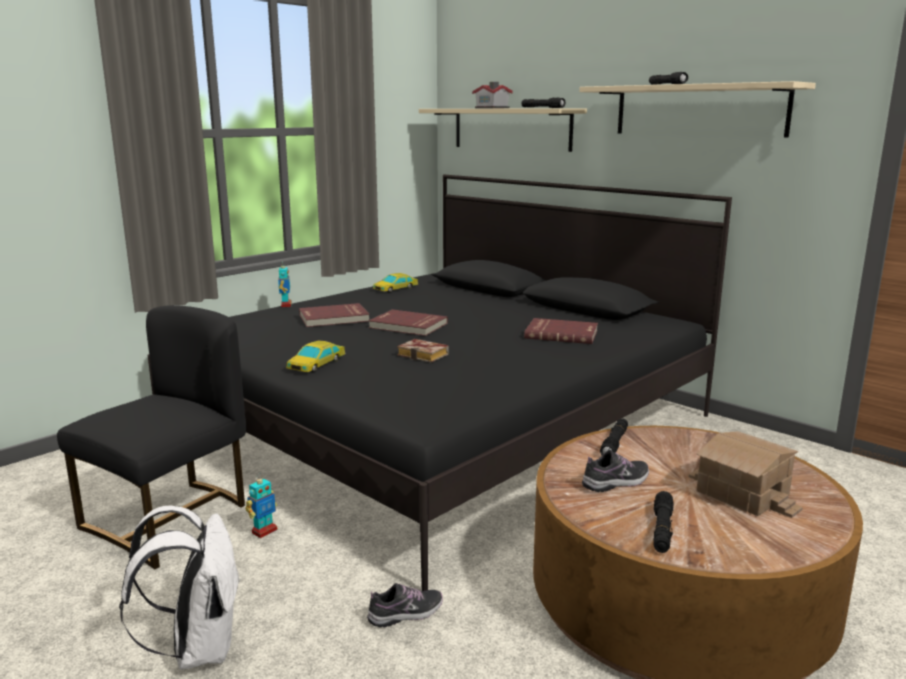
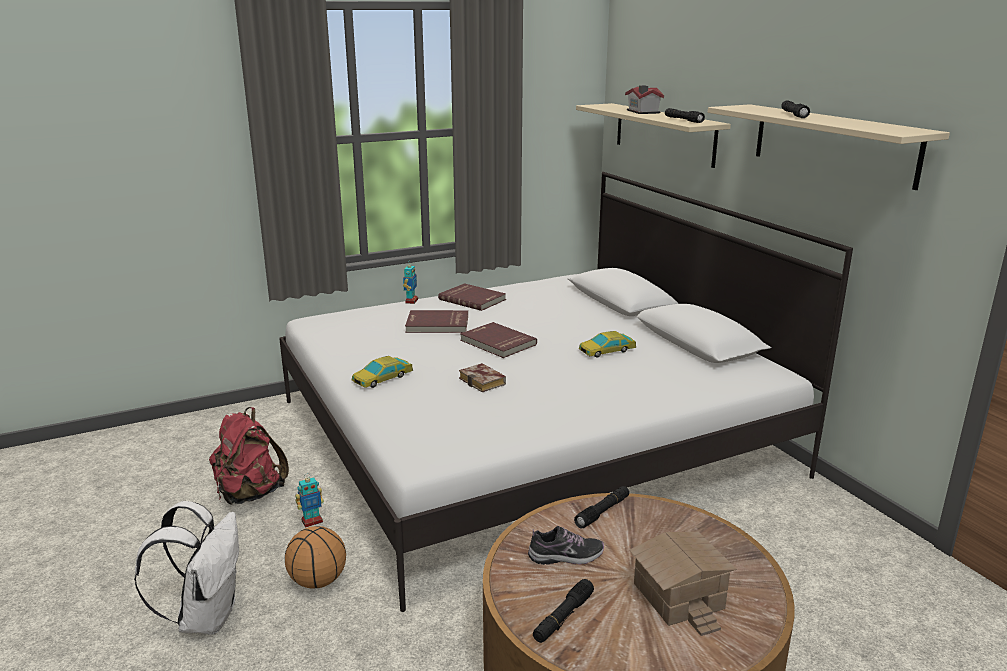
camera: 20 degrees right, 5 degrees up
(171, 519) = (249, 494): black chair -> red backpack
(312, 584) = (319, 581): none -> basketball
(395, 288) = (526, 291): toy car -> toy car (607, 350)
(406, 614) = (374, 628): shoe -> none
(439, 422) = (528, 436): black bed -> white bed
(561, 334) = (638, 374): red book -> red book (473, 299)

